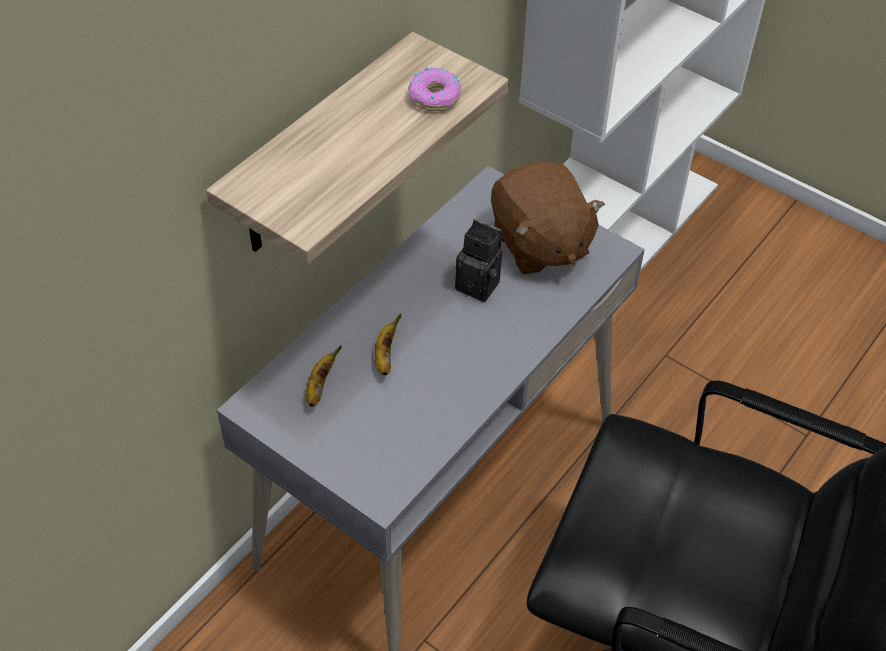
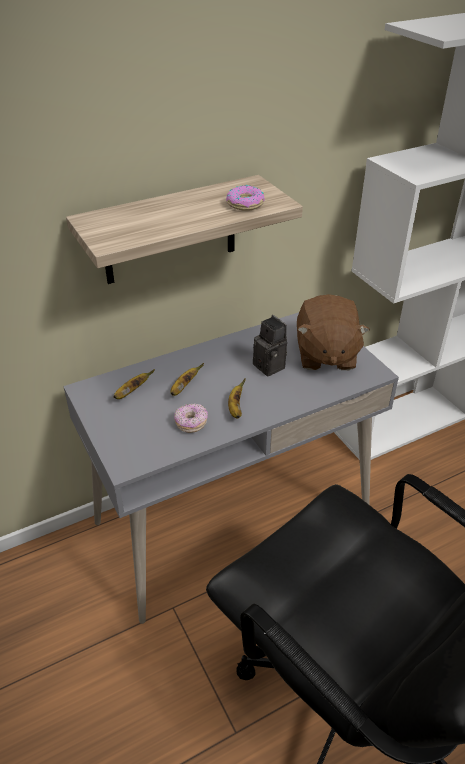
camera: 25 degrees right, 10 degrees down
(428, 406) = (191, 423): none -> donut
(471, 363) = (235, 408): none -> banana

